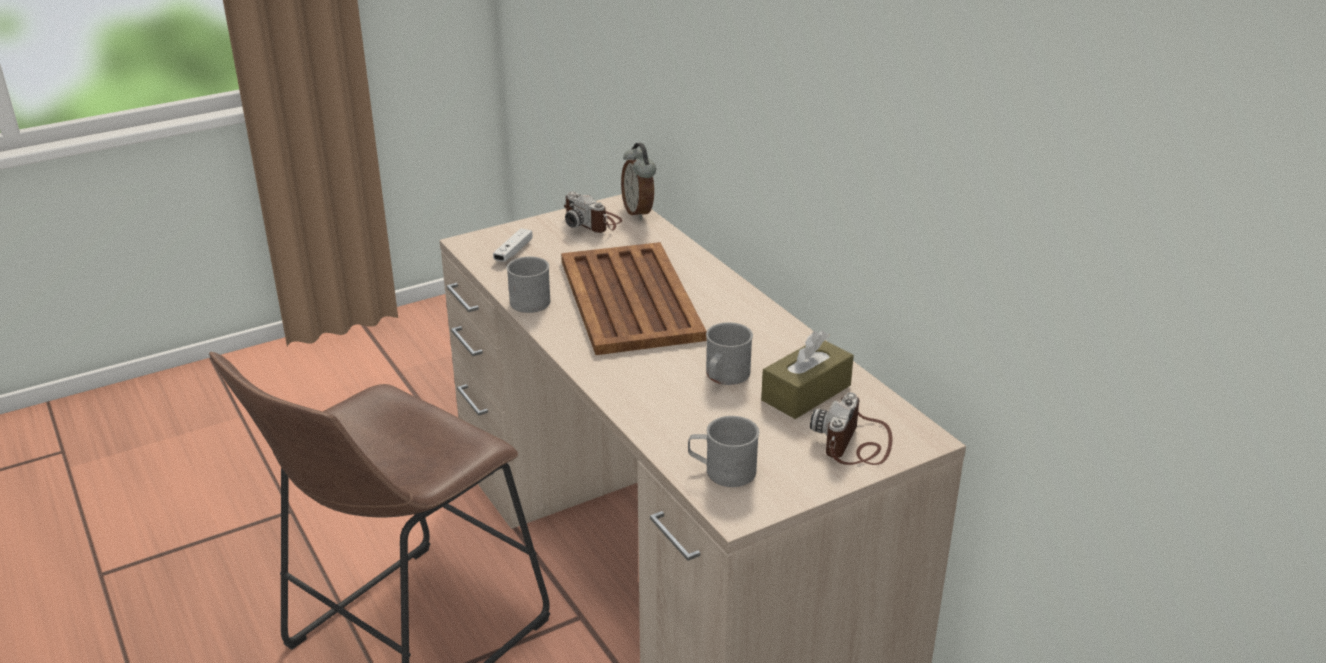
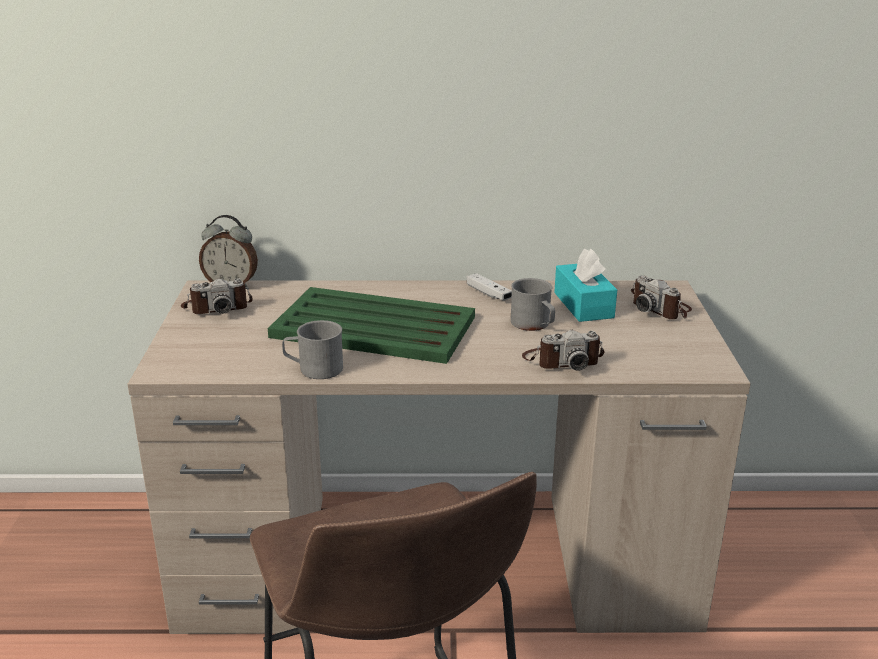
camera: 60 degrees left, 5 degrees down
(513, 252) = (215, 353): white game controller -> white game controller (488, 294)
(630, 300) = (375, 327): brown tray -> green tray
(662, 413) = (562, 360): none -> camera
(722, 471) = (660, 360): grey mug -> none
(806, 393) = (583, 305): brown tissue box -> turquoise tissue box

